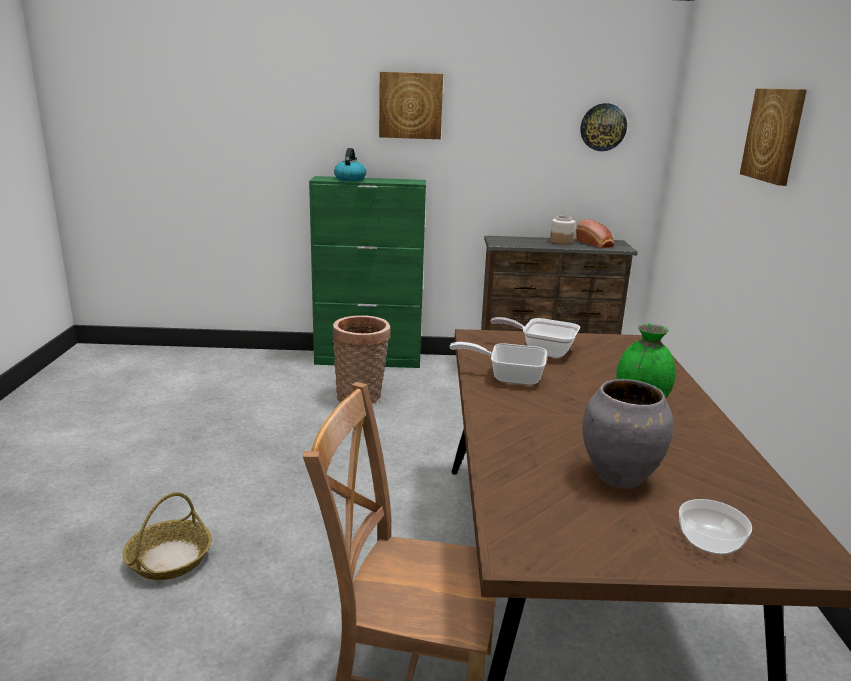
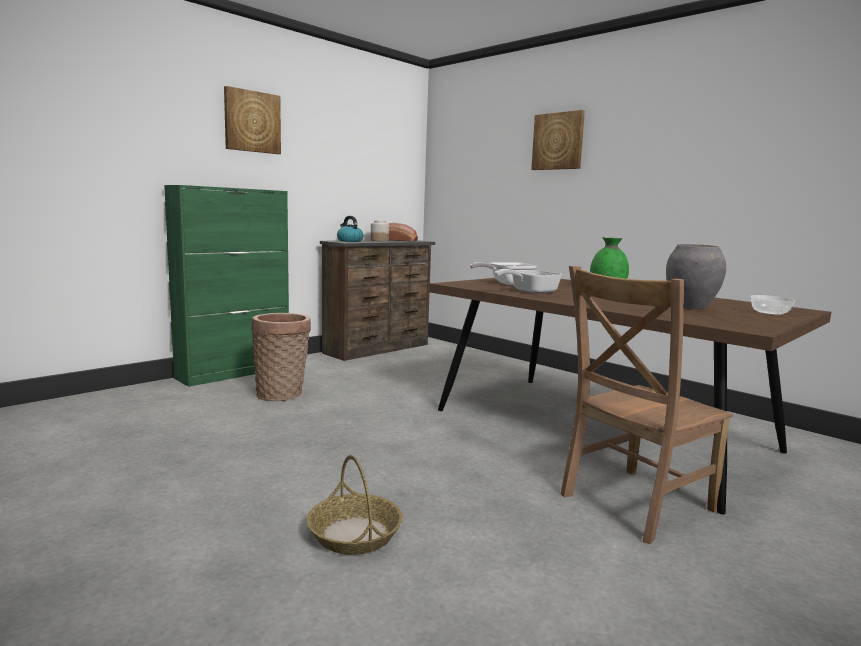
camera: 45 degrees left, 10 degrees down
(350, 179) = (211, 186): kettle -> kettle (349, 241)
(603, 127) = (388, 153): wall clock -> none

